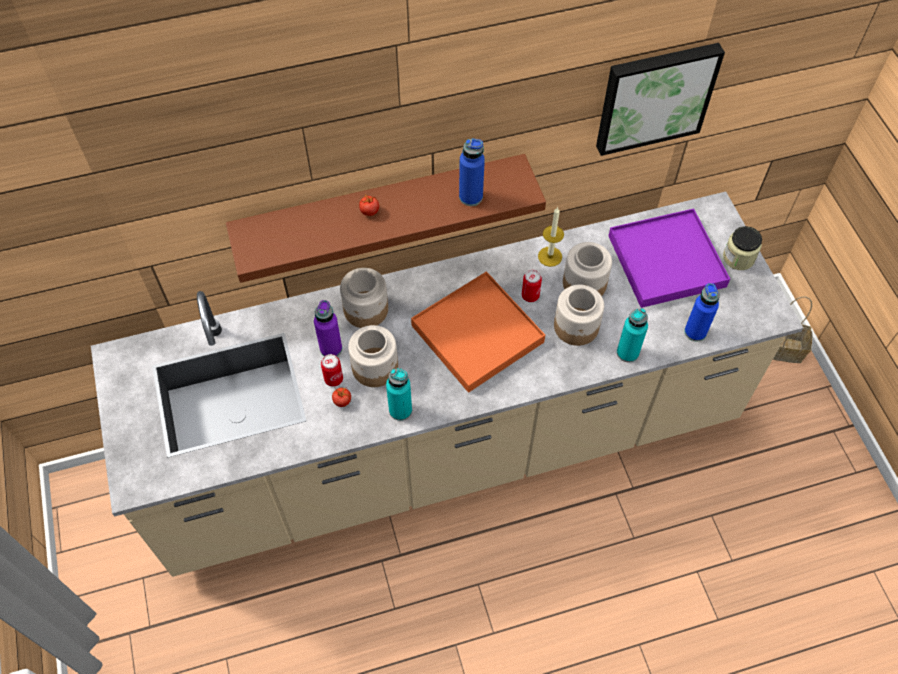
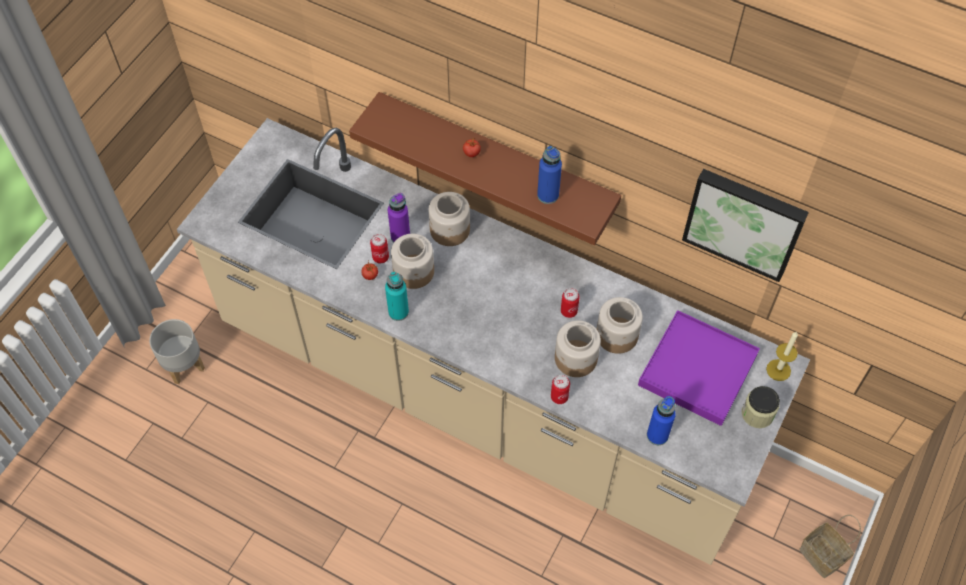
camera: 45 degrees right, 0 degrees up
(168, 648) = (183, 365): none -> grey planter
(477, 334) = (503, 306): orange tray -> none
(550, 256) = (615, 296): candle -> candle (778, 370)
(598, 366) = (559, 397): none -> can
(627, 353) = (590, 406): turquoise bottle -> none

